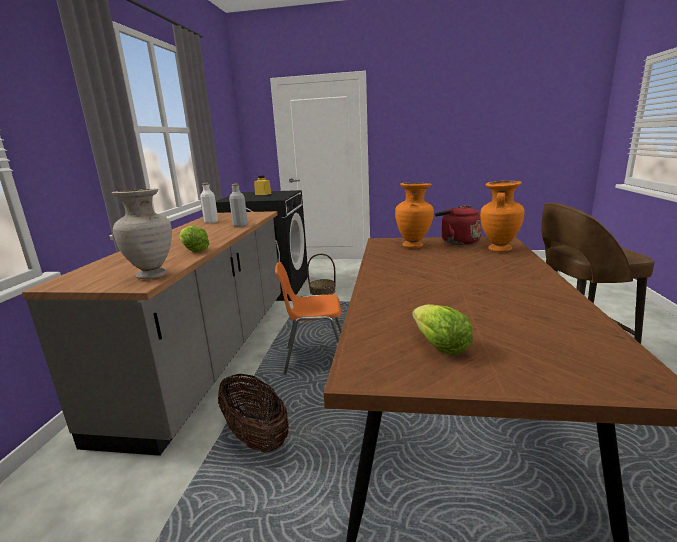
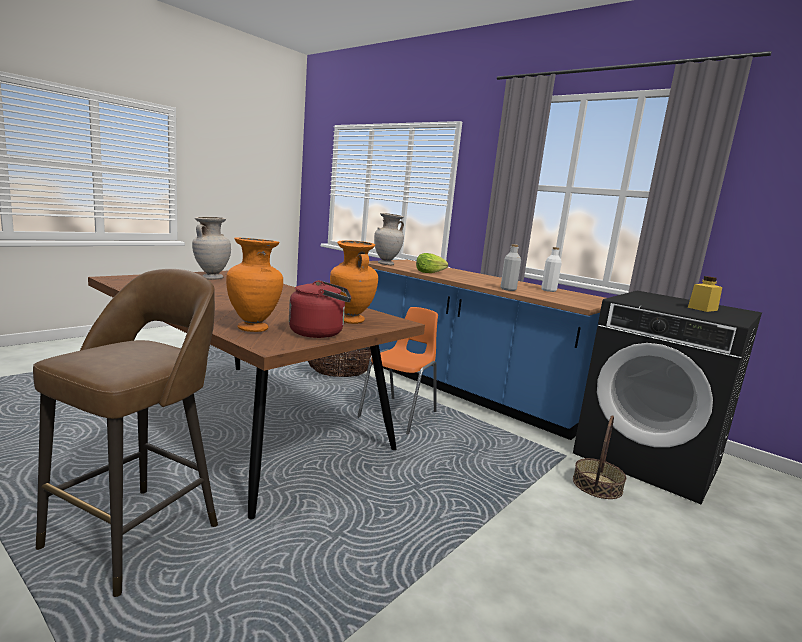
camera: 120 degrees right, 5 degrees down
(211, 355) = (463, 389): grey counter -> blue counter
(440, 346) = (211, 278): lettuce -> beige vase

